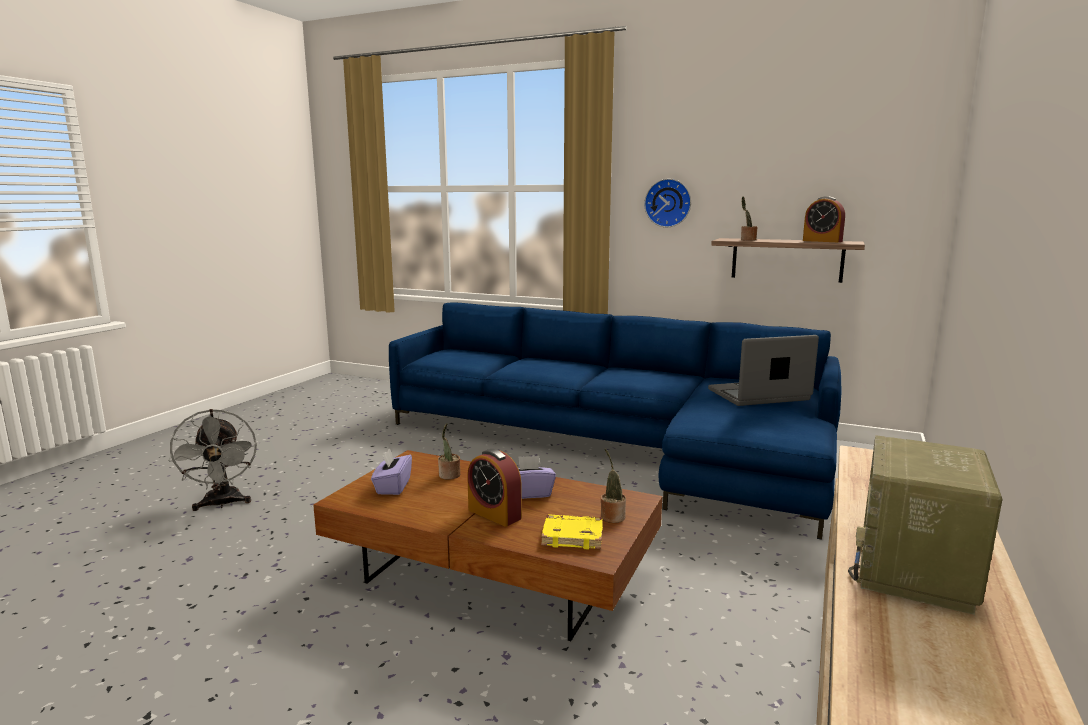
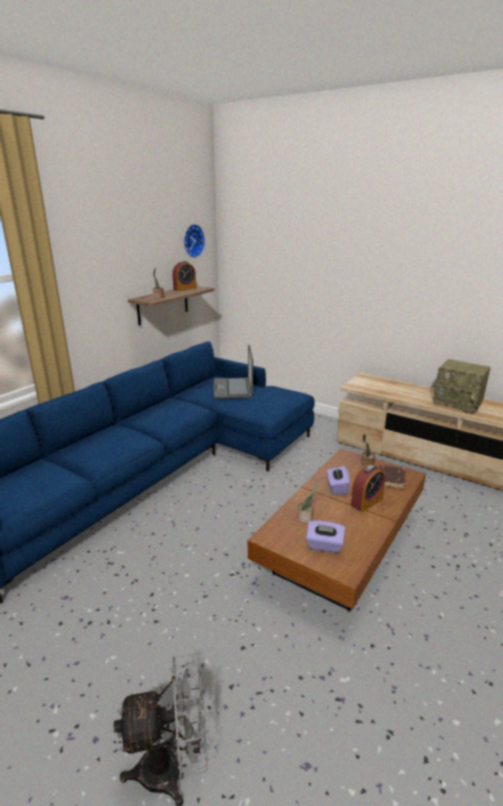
camera: 80 degrees left, 10 degrees up
(573, 536) = (390, 479): yellow book -> brown book
(668, 203) = (91, 279): wall clock -> wall clock (192, 241)

